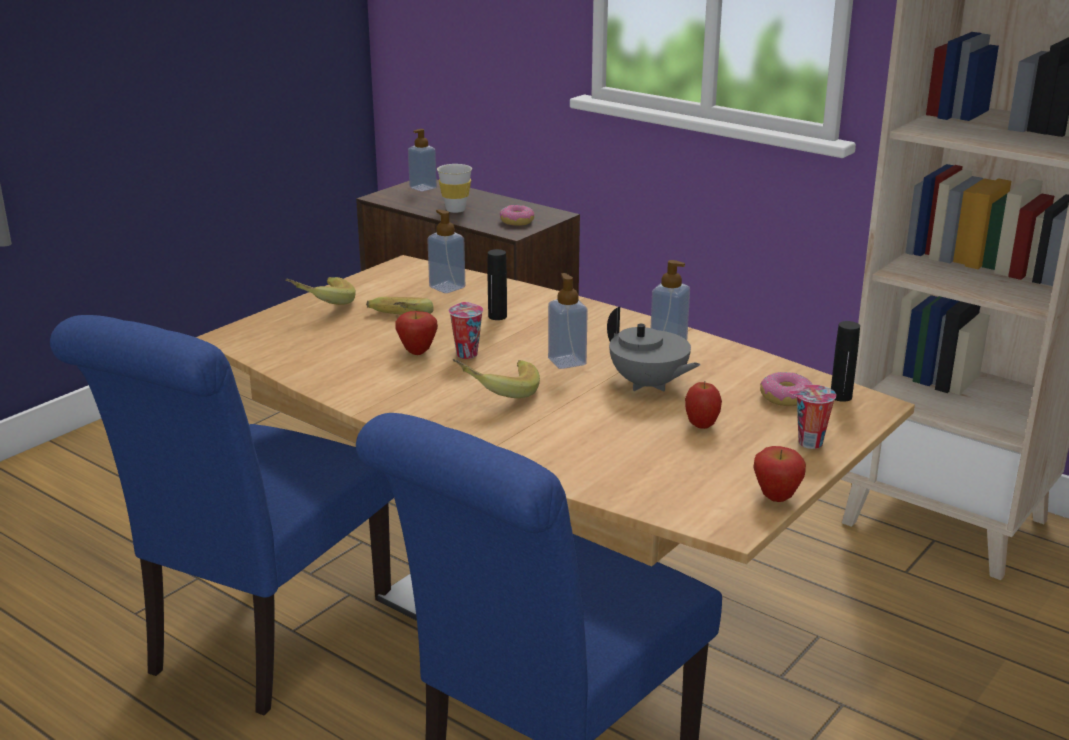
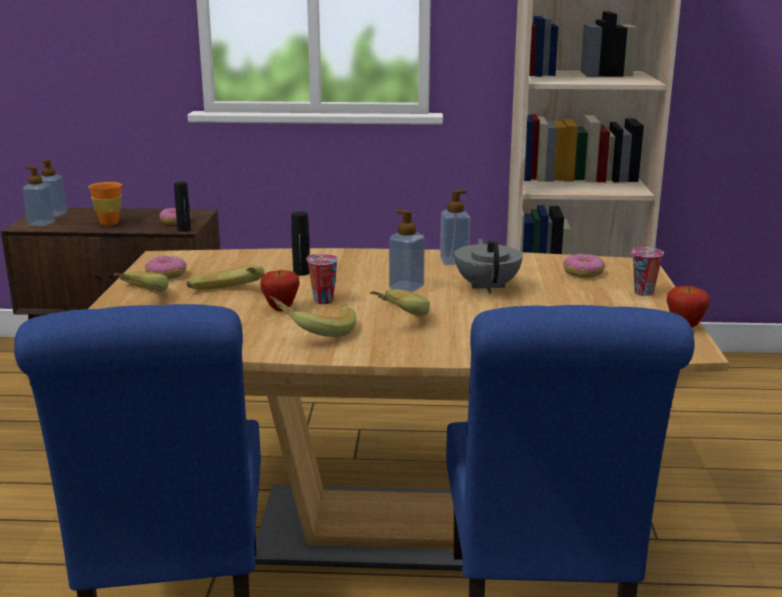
camera: 35 degrees left, 5 degrees down
(380, 287) = (166, 275): none -> donut
(407, 386) = (314, 332): none -> banana
(447, 287) = (225, 263): soap dispenser -> soap dispenser (41, 223)
(455, 210) = (109, 223): white cup -> orange cup
(648, 385) = (487, 287): grey teapot -> grey teapot turned 105 degrees counterclockwise
(701, 426) = (565, 301): apple -> none
(841, 396) = (611, 264): black bottle -> black bottle (184, 229)

